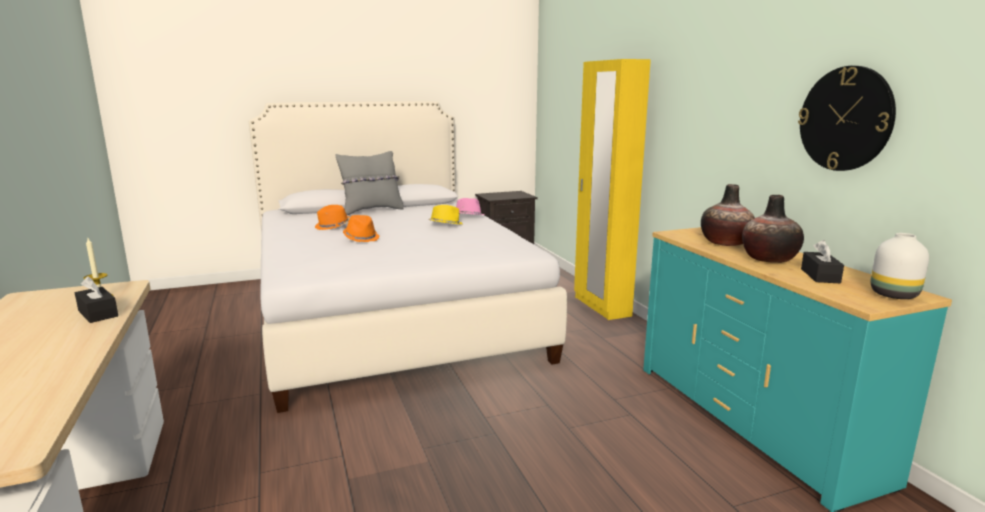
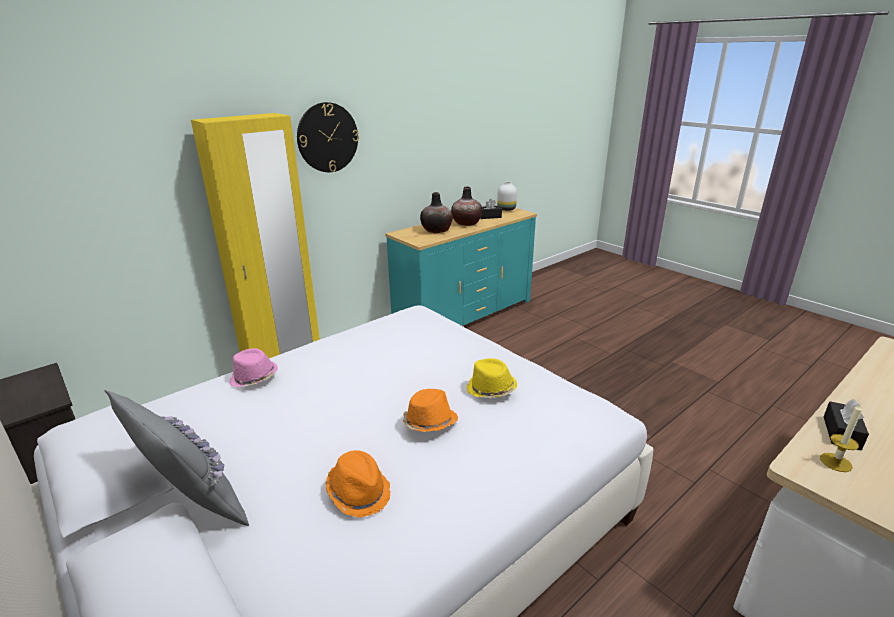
camera: 110 degrees left, 10 degrees up
(445, 225) = (314, 383): yellow hat -> yellow hat (490, 390)
(845, 119) = (447, 139): wall clock -> wall clock (327, 137)

